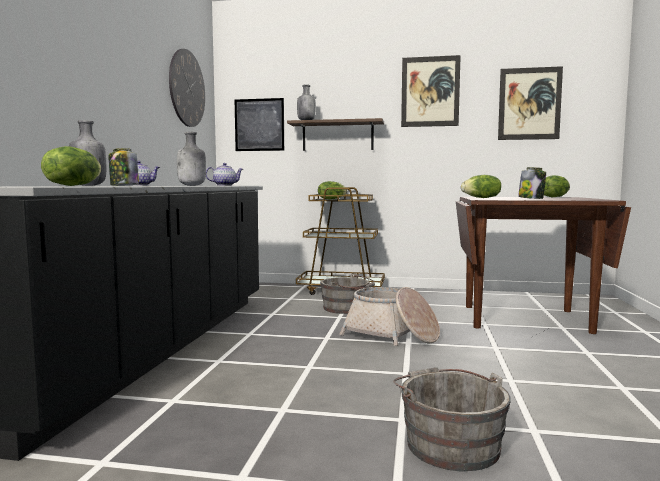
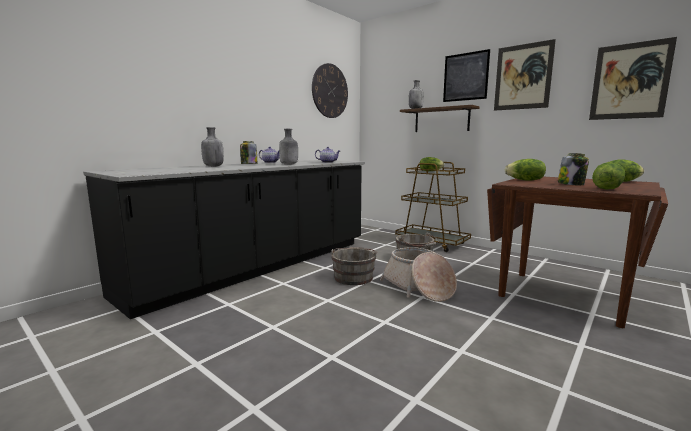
camera: 30 degrees right, 5 degrees up
(73, 185) = (182, 169): lettuce -> lettuce (606, 189)
(259, 125) = (387, 113): picture -> picture (465, 77)
(449, 443) = (337, 386): grey bucket -> grey bucket (353, 277)

